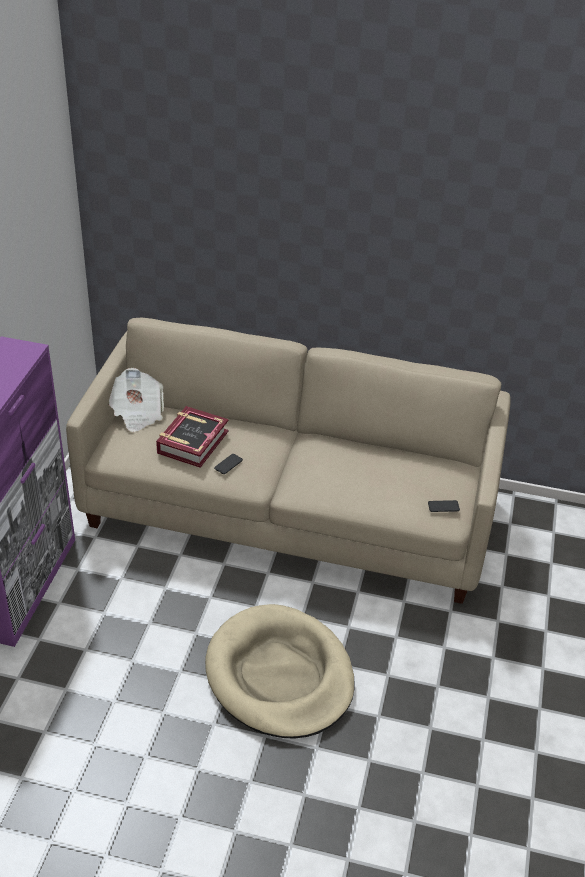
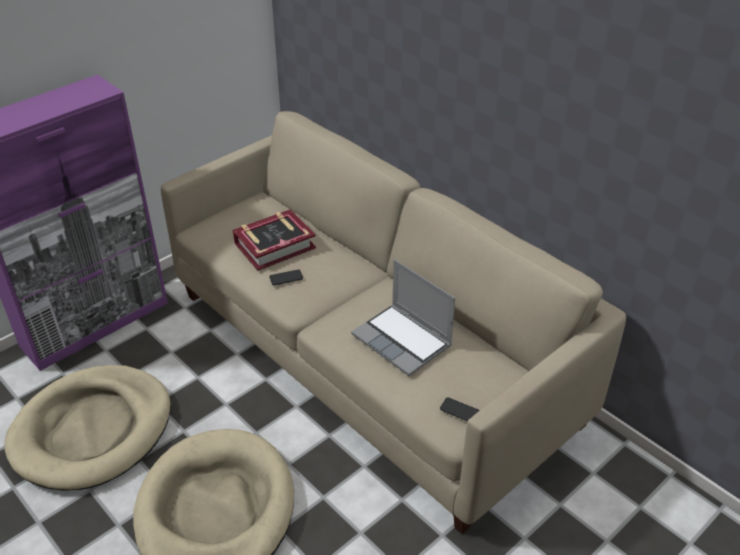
camera: 35 degrees right, 0 degrees up
(118, 669) = (93, 430): none -> beige dog bed
(137, 413) = (255, 203): newspaper -> none
(363, 475) = (403, 341): none -> laptop

